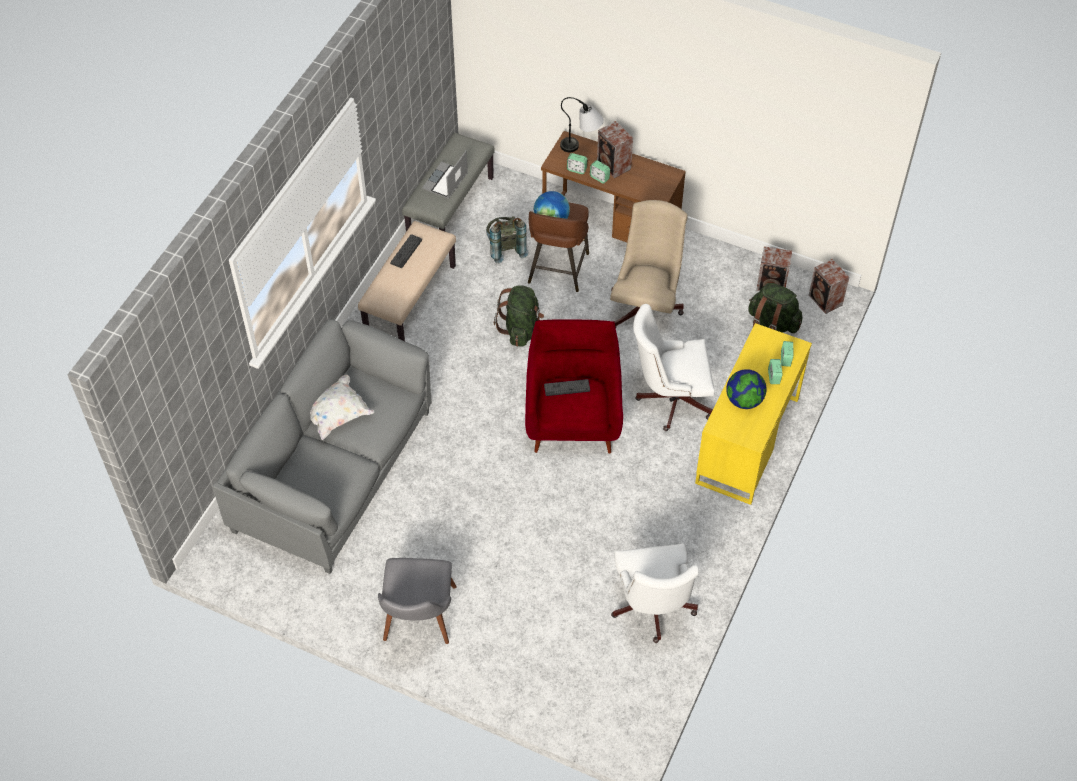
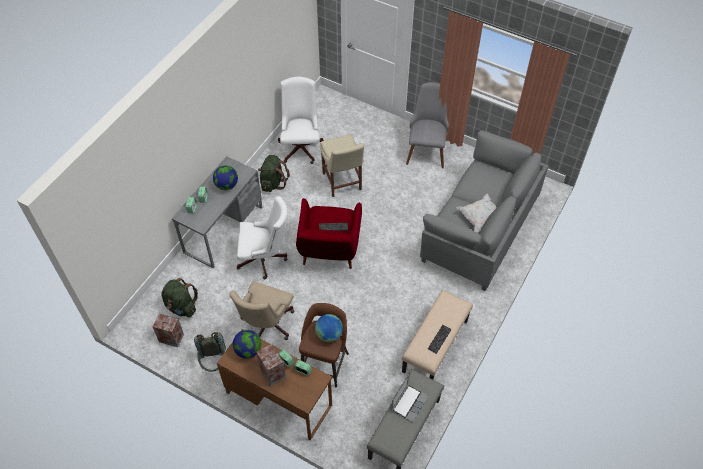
camera: 175 degrees left, 0 degrees up
(505, 248) = (363, 386): grey backpack -> grey backpack (213, 362)
(521, 329) = (356, 316): green backpack -> green backpack (273, 182)
(567, 538) = (342, 183): none -> beige chair
(582, 147) = (295, 393): table lamp -> none
(649, 185) = (248, 350): none -> globe
(747, 440) = (224, 229): yellow desk -> grey desk
(825, 301) = (137, 321): speaker -> none

